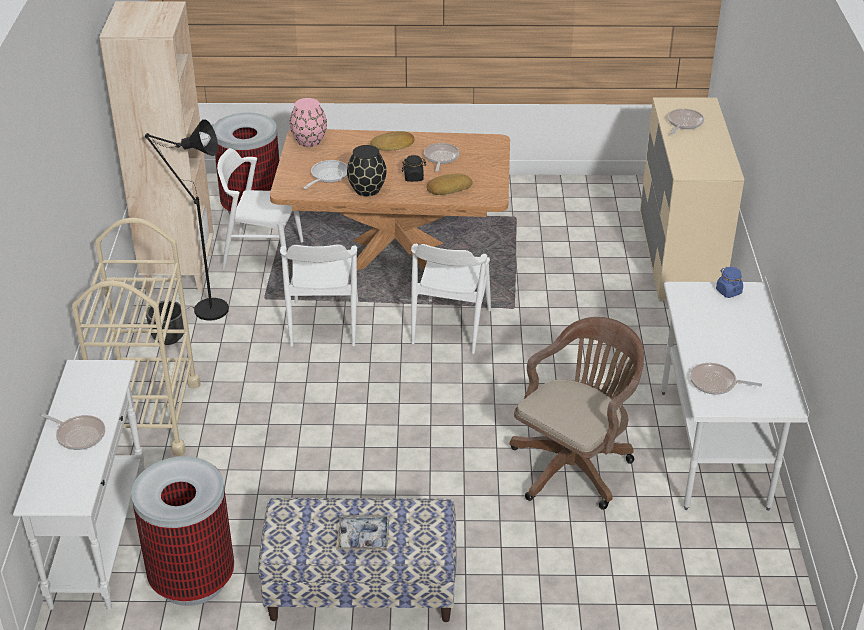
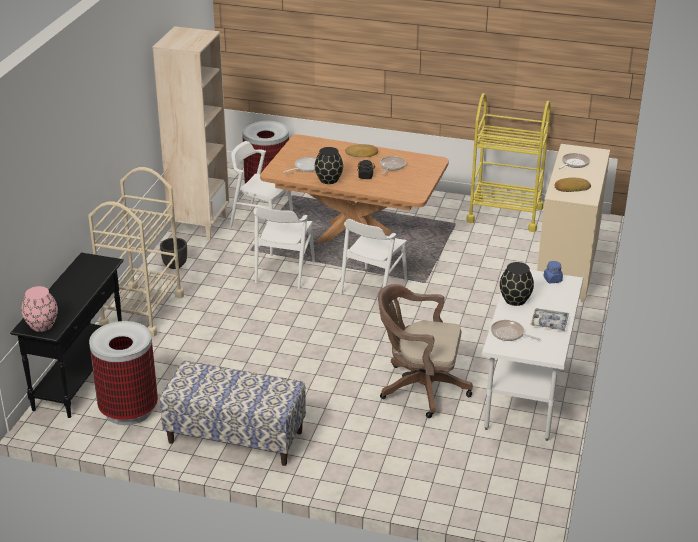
camera: 15 degrees right, 5 degrees down
(79, 435) = (69, 296): frying pan -> none
(100, 537) = (80, 376): white console table -> black console table
(204, 310) = (206, 251): black floor lamp -> none
(309, 141) = (304, 143): pink vase -> pink vase (42, 325)
(363, 537) = (234, 393): tray -> tray (549, 323)
(448, 188) = (387, 186): bread -> bread (571, 188)
(571, 195) = (504, 214): none -> yellow cart
(574, 464) = (419, 388): brown office chair -> brown office chair turned 135 degrees counterclockwise
(698, 330) = (515, 300): none -> black vase

